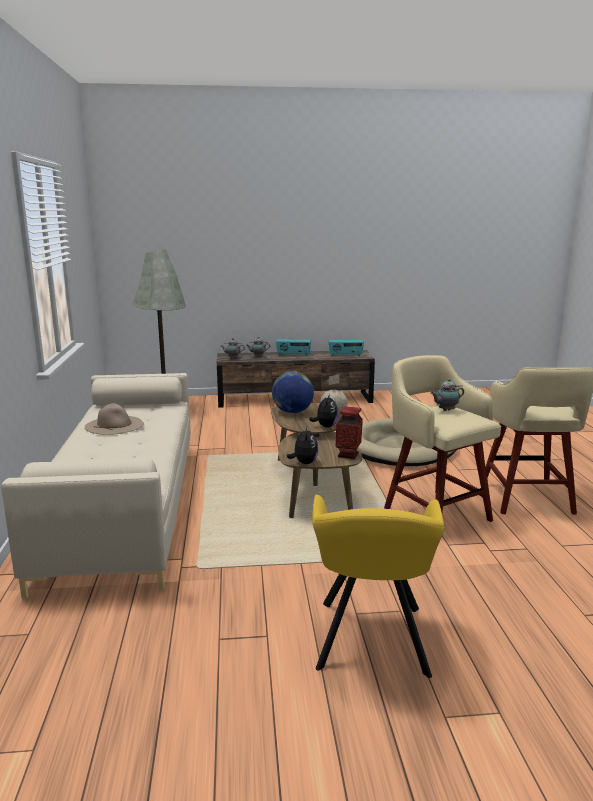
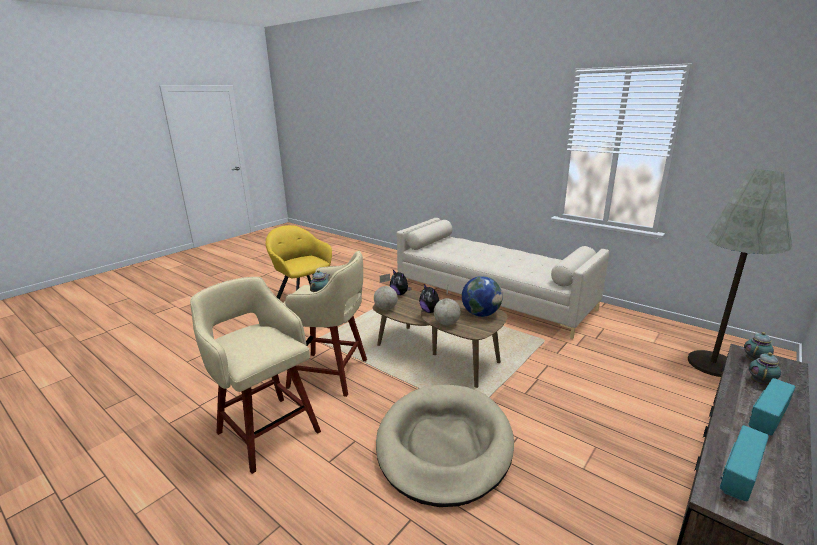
camera: 135 degrees right, 5 degrees up
(114, 425) = (522, 258): beige hat -> none
(348, 455) = (386, 308): vase -> globe

